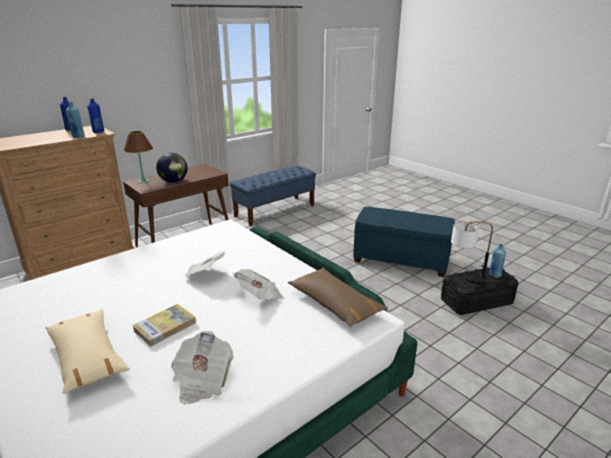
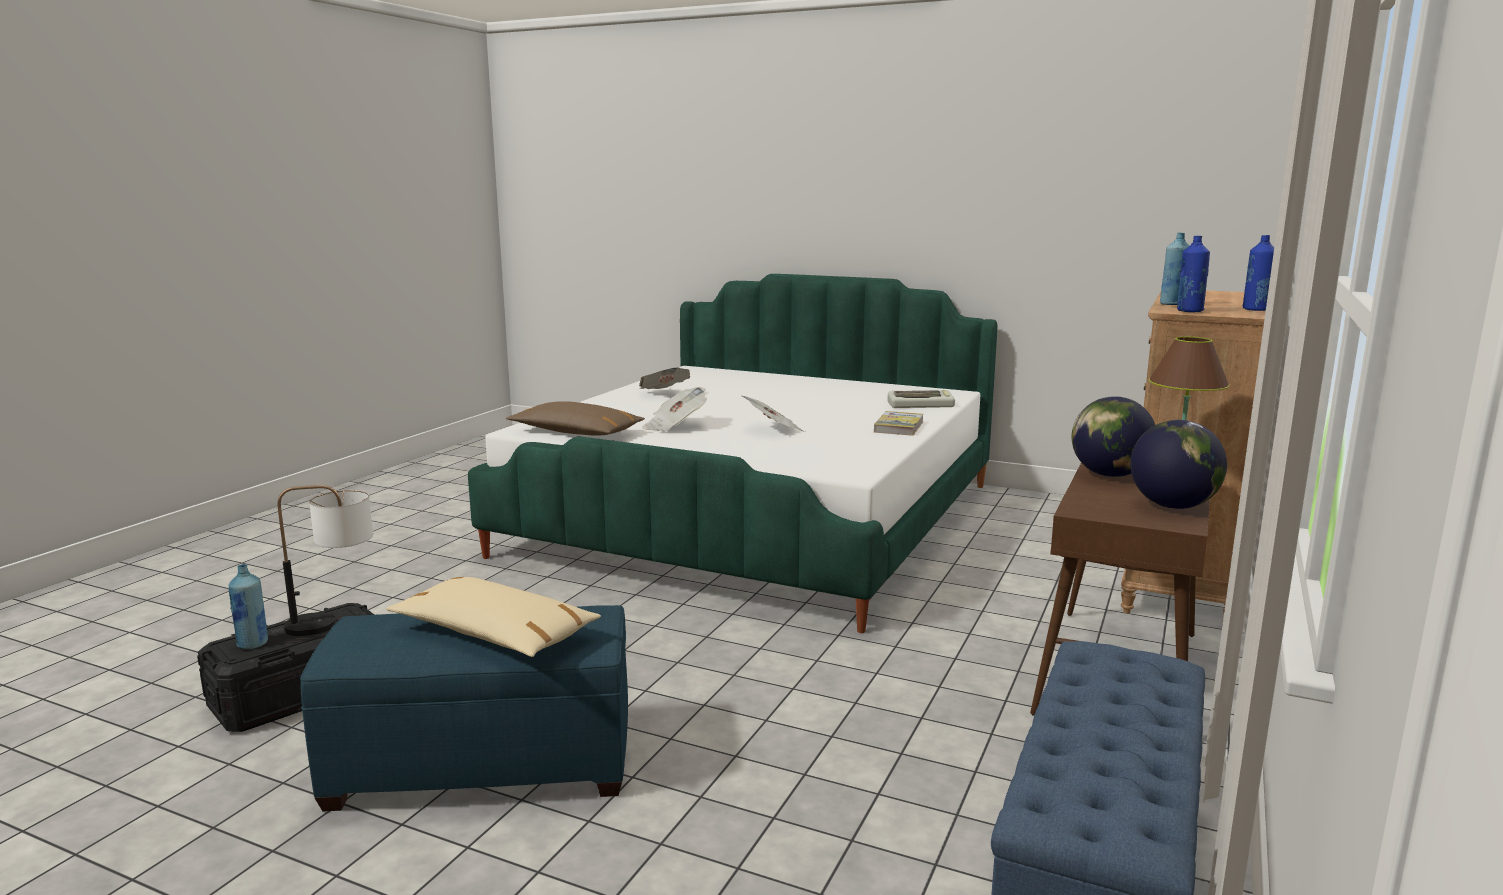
camera: 155 degrees right, 10 degrees down
(54, 287) = (921, 404): none -> keyboard
(87, 357) = (778, 389): beige pillow -> beige pillow (494, 634)
(165, 326) = (744, 404): book -> book (899, 426)
(189, 170) = (1173, 506): none -> globe

